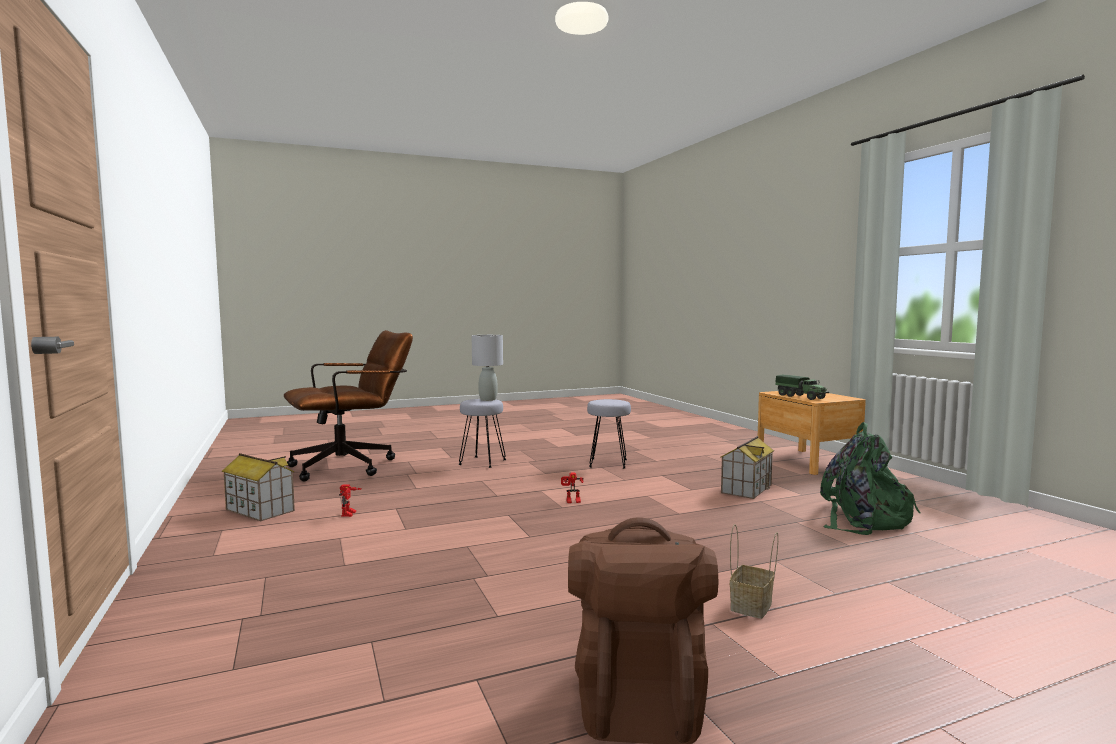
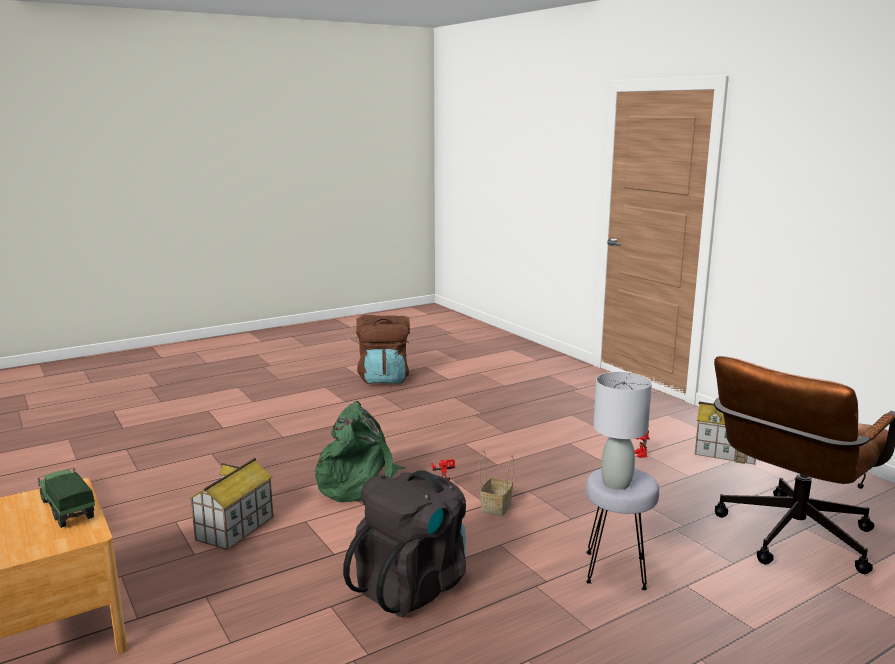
camera: 170 degrees right, 10 degrees up
(608, 463) = (412, 585): grey stool -> black backpack
(751, 607) = (319, 409): basket -> basket (496, 506)
(863, 519) = (159, 483): green backpack -> green backpack (359, 484)

